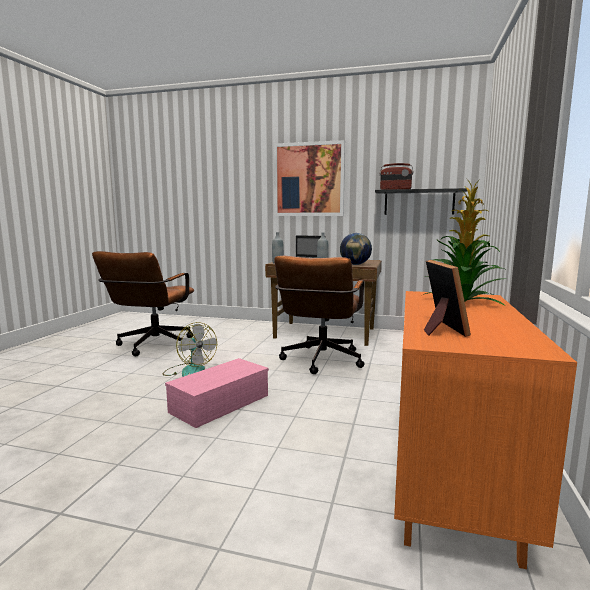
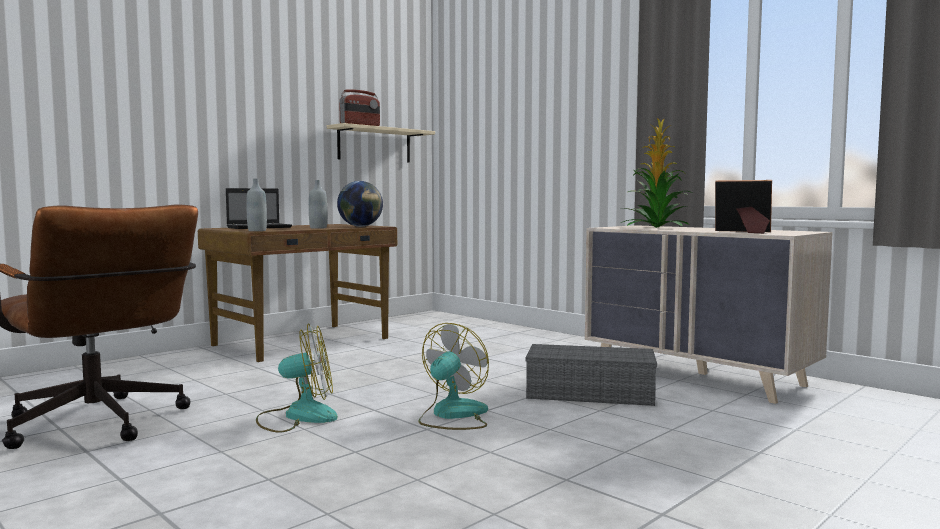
camera: 60 degrees left, 5 degrees down
(220, 403) = (452, 415): pink storage box -> fan
(309, 179) = (230, 96): picture -> none
(320, 362) = (402, 361): brown office chair -> none
(321, 435) = (592, 393): none -> grey storage box
(419, 202) = (374, 145): black shelf -> beige shelf
(451, 476) = (698, 376): orange dresser -> beige dresser

